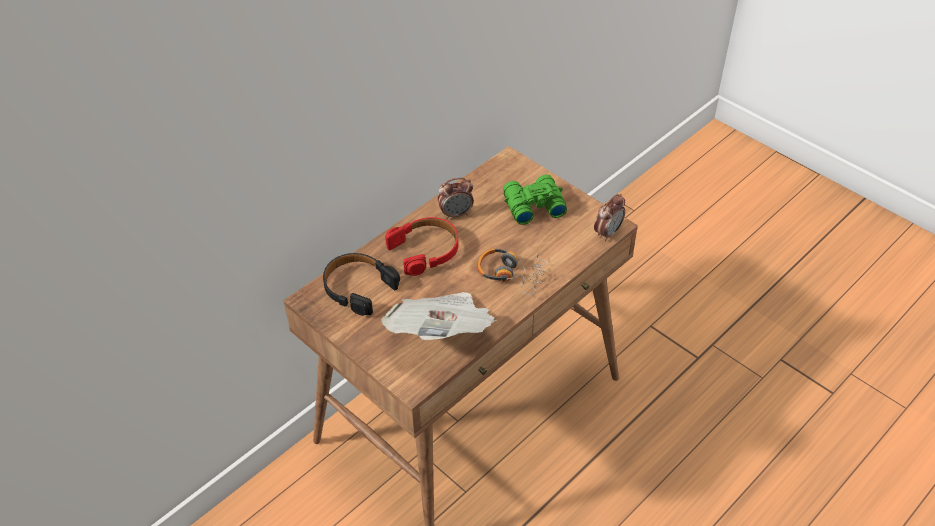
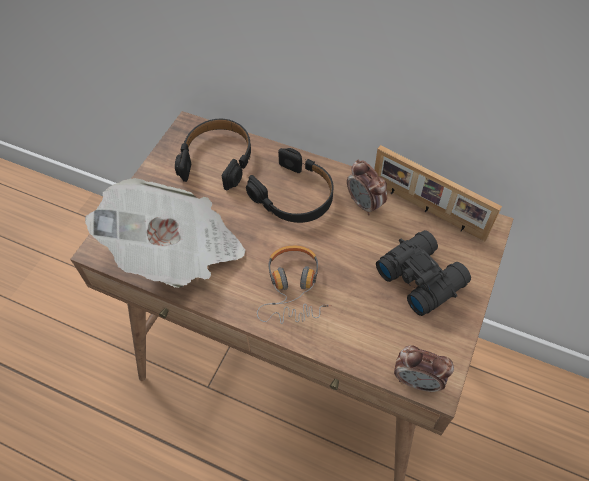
camera: 70 degrees right, 10 degrees up
(425, 250) = (294, 195): red headphones -> black headphones
(479, 184) = (427, 210): none -> picture frame
(532, 205) = (421, 276): green binoculars -> black binoculars

